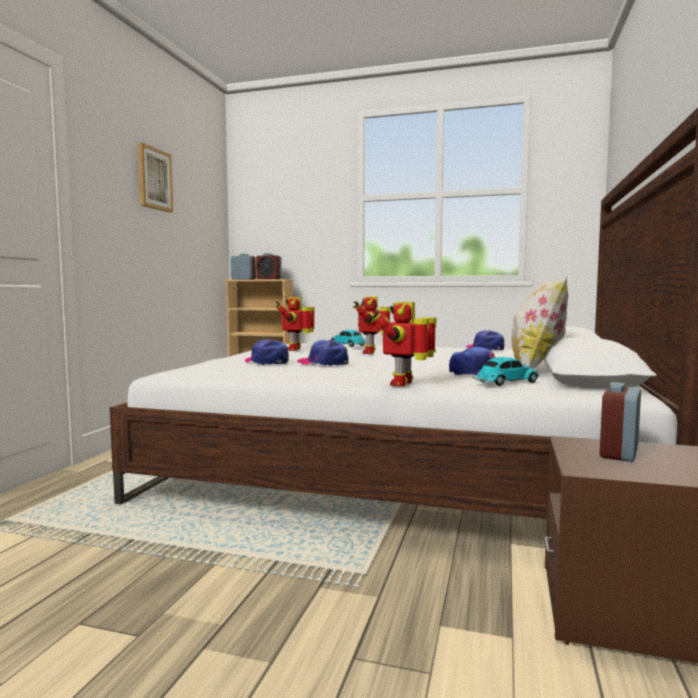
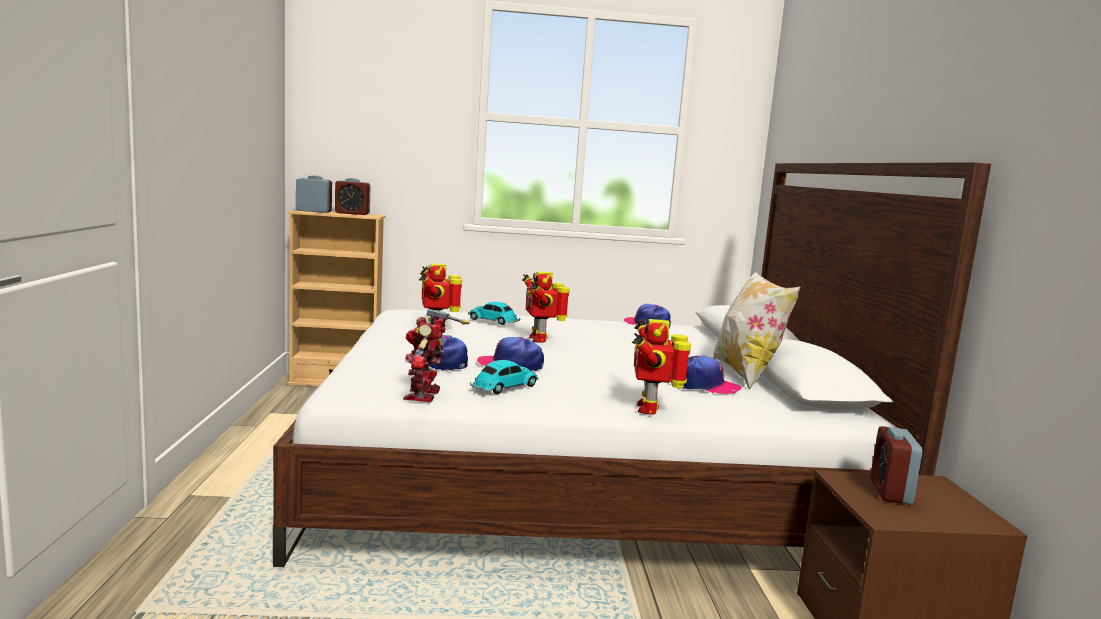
camera: 20 degrees left, 5 degrees up
(154, 179) = (221, 79): picture -> none
(226, 374) = (425, 395): none -> toy robot
(505, 382) = (747, 403): toy car -> toy car (503, 387)

